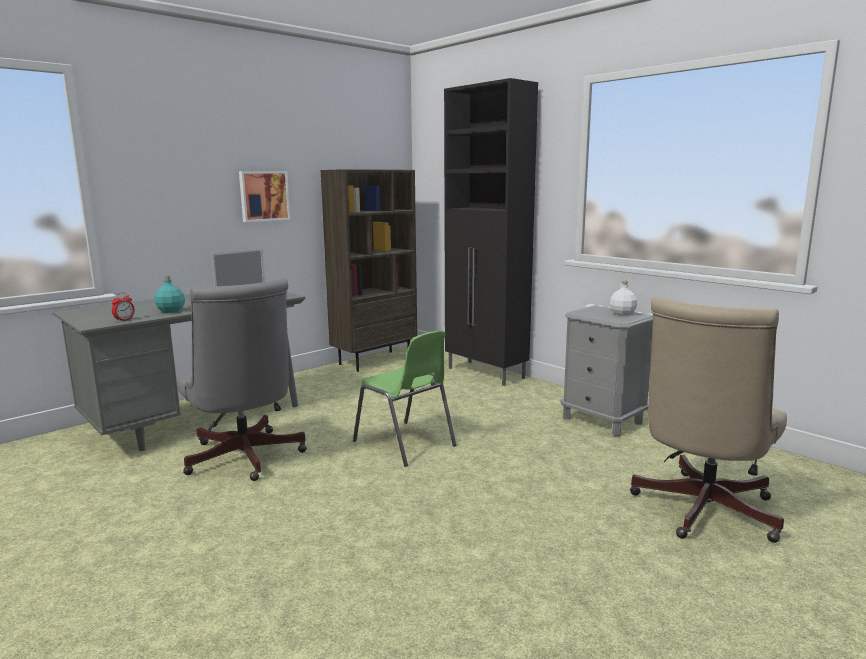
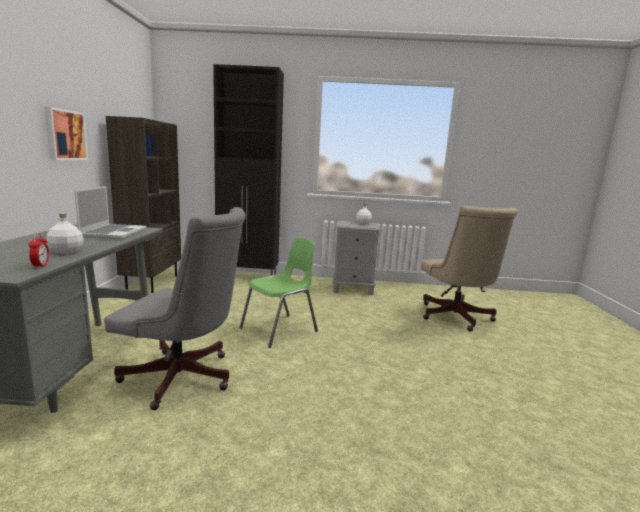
camera: 45 degrees left, 0 degrees up
(170, 311) = (66, 251): turquoise bottle -> white bottle
(405, 444) = (280, 330): green chair -> green chair turned 45 degrees counterclockwise

